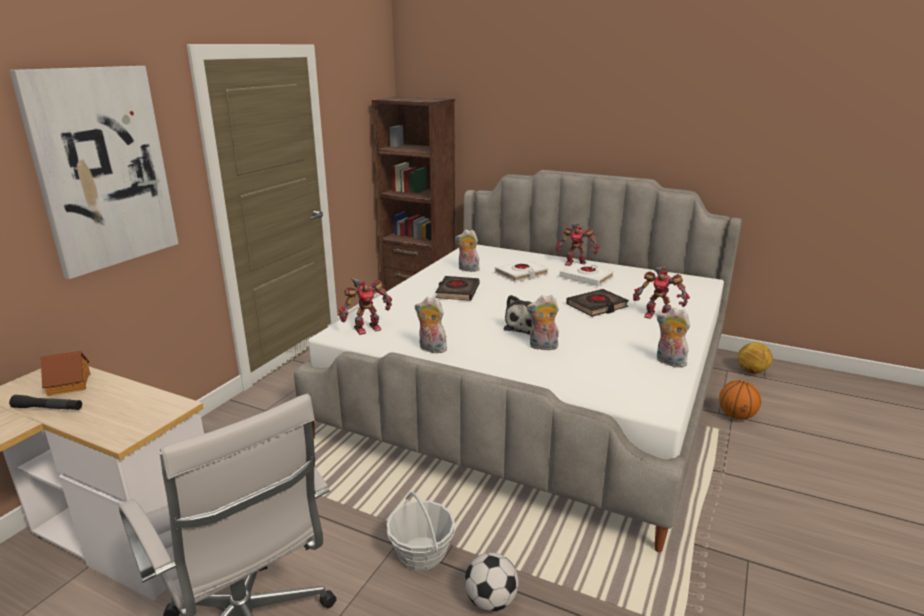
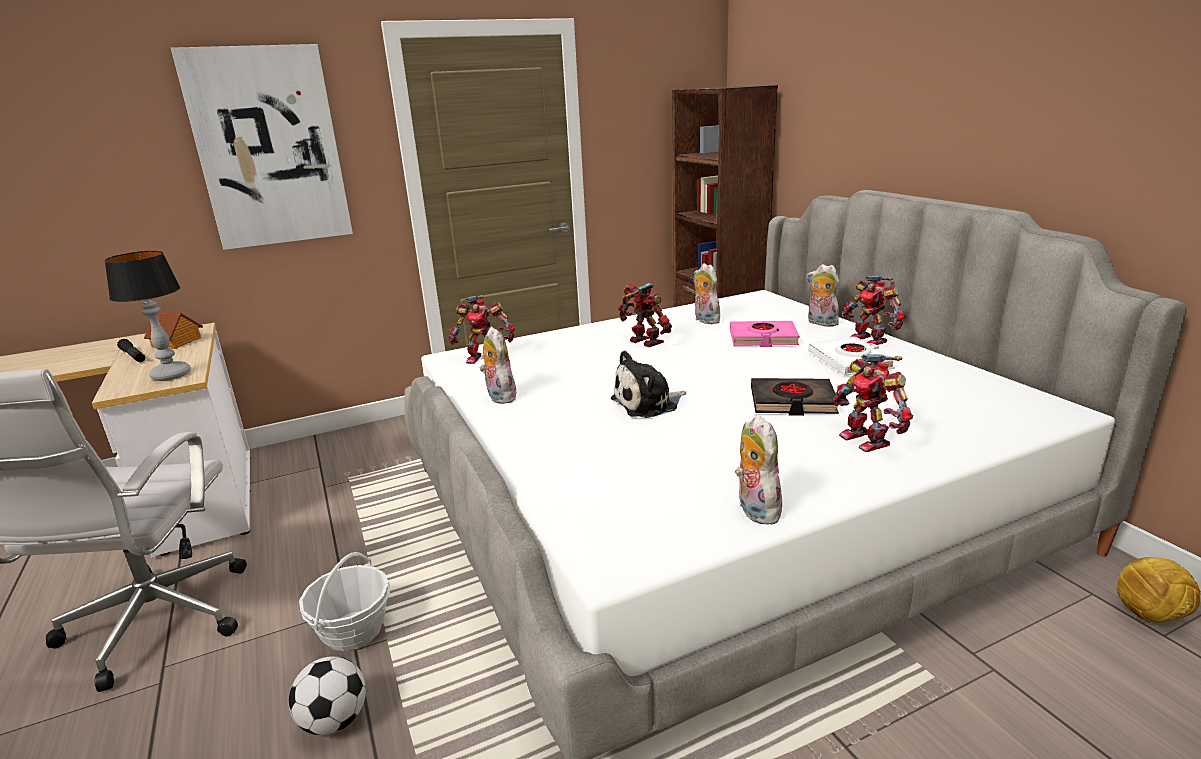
camera: 40 degrees right, 0 degrees up
(150, 409) = (171, 375): none -> table lamp
(457, 292) = (644, 342): black book -> toy robot
(521, 274) = (763, 338): white book -> pink book
(542, 347) = (619, 432): plush toy -> plush toy (820, 323)
(736, 416) = (1002, 673): basketball -> none

